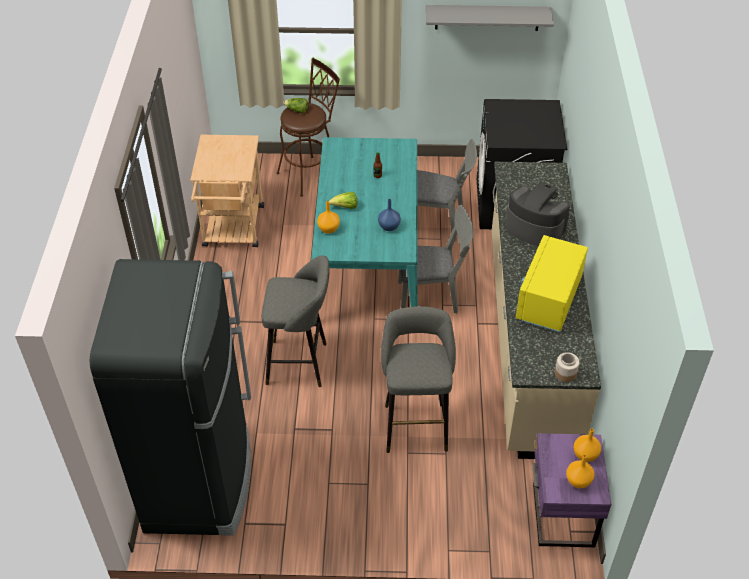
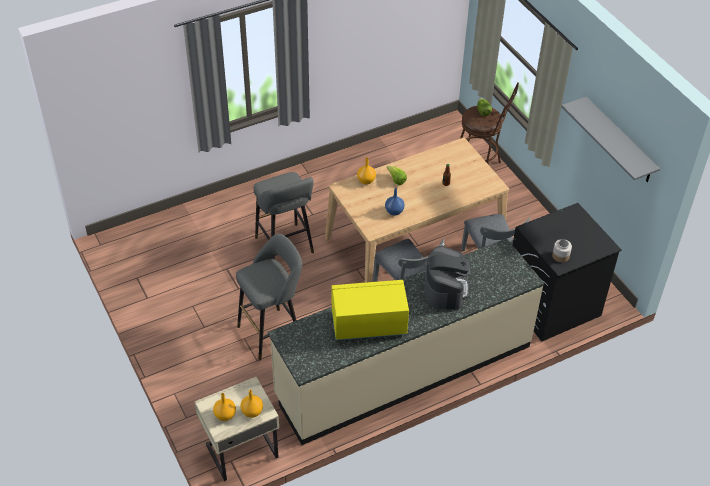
camera: 60 degrees right, 0 degrees up
(200, 481) = (156, 241): black fridge -> none
(233, 231) = (384, 156): beige cart -> none
(367, 259) = (414, 240): turquoise dining table -> beige dining table
(560, 516) = (240, 450): purple nightstand -> beige nightstand
(565, 374) = (297, 358): jar -> jar (560, 256)

